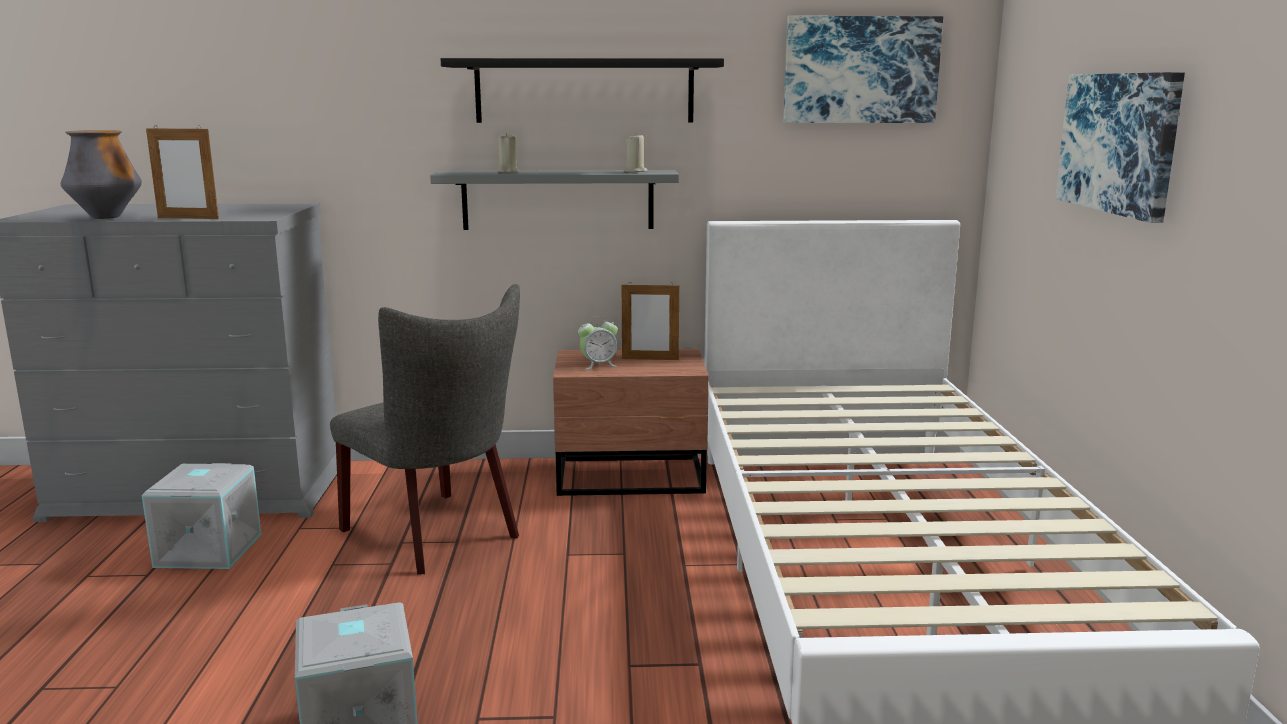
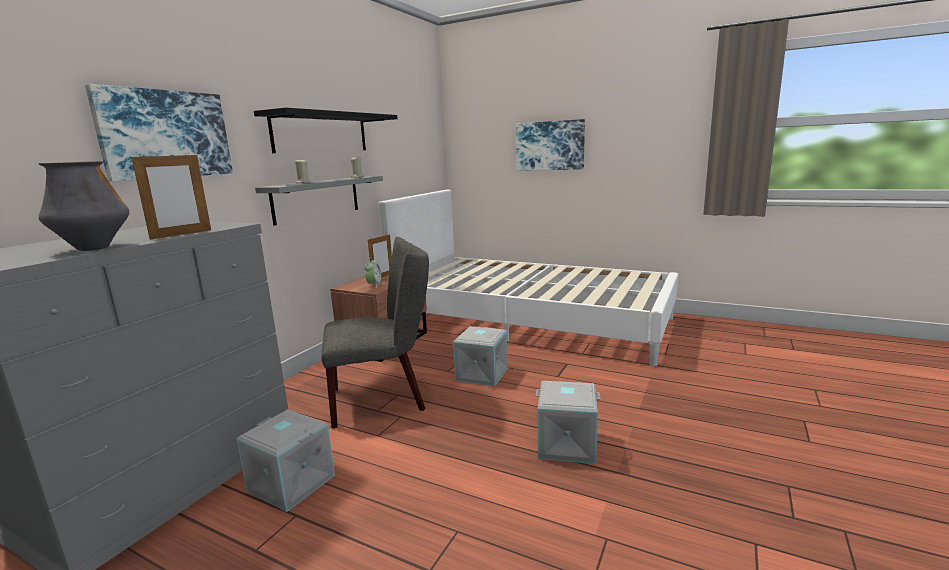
camera: 60 degrees left, 0 degrees up
(577, 585) = (481, 374): none -> grey storage box
(860, 70) = (412, 124): picture -> picture (165, 134)

